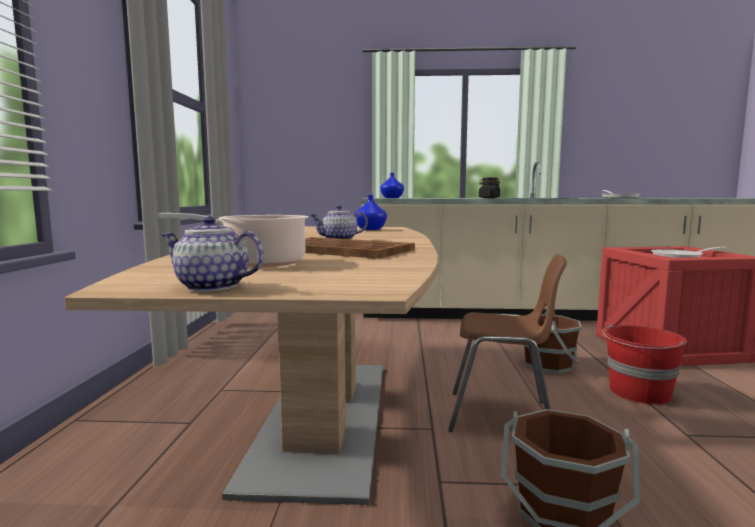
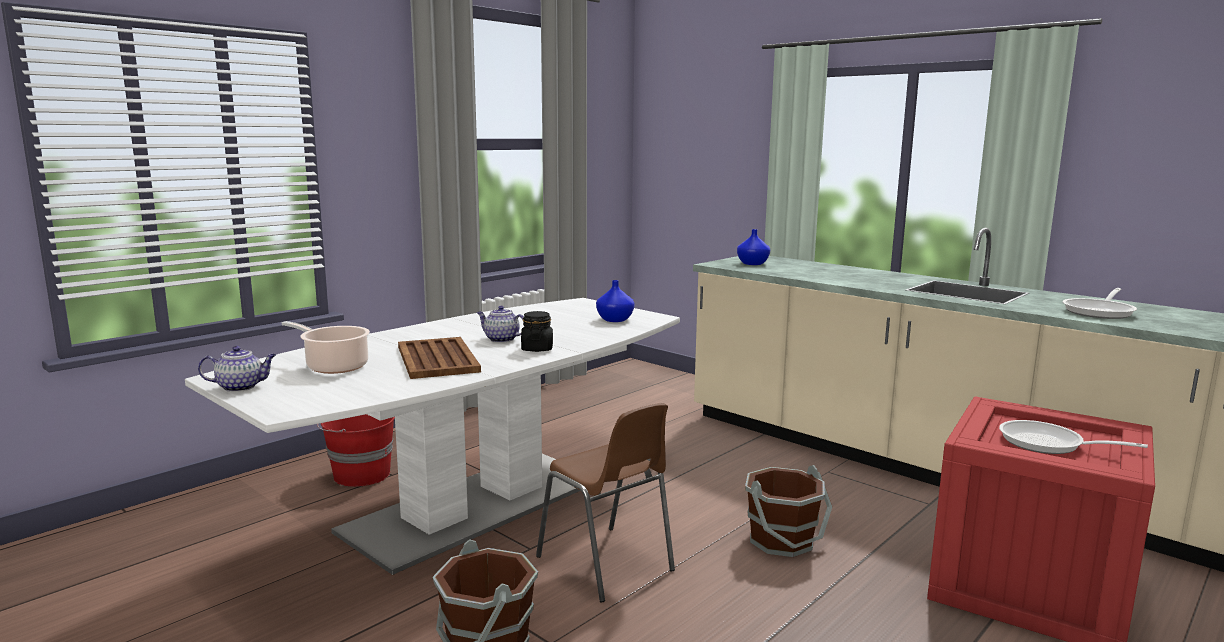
camera: 40 degrees right, 5 degrees up
(210, 287) = (241, 387): teapot -> teapot turned 105 degrees clockwise
(324, 417) = (474, 506): brown dining table -> white dining table
(489, 198) = (866, 283): black jar -> black jar (537, 349)
(639, 393) = (808, 609): red bucket -> red bucket (360, 475)

